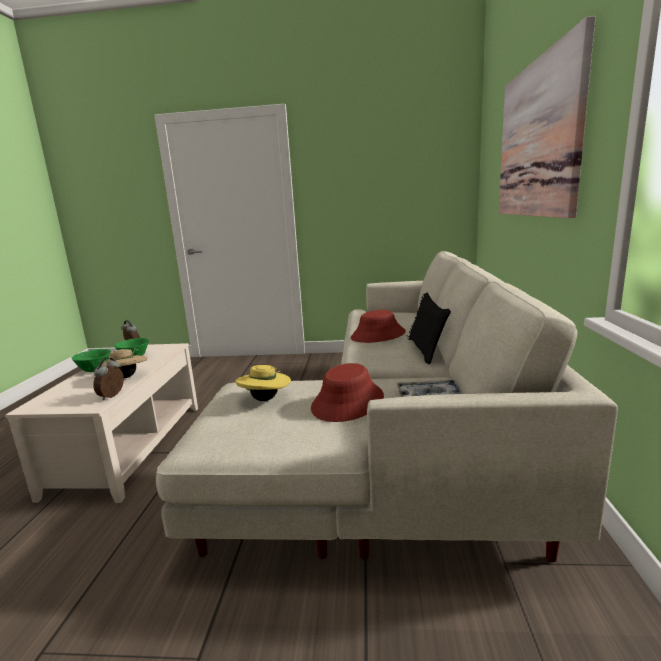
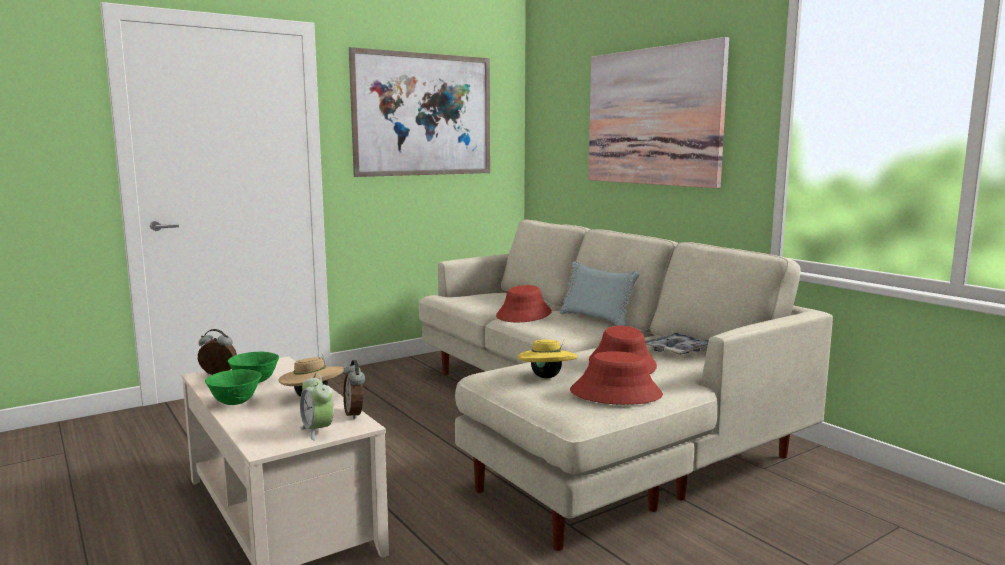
camera: 40 degrees left, 5 degrees down
(71, 403) = (317, 431): none -> alarm clock
(273, 433) = (616, 393): none -> red hat
(376, 165) = (423, 115): none -> picture
(427, 350) = (596, 320): black pillow -> blue pillow

